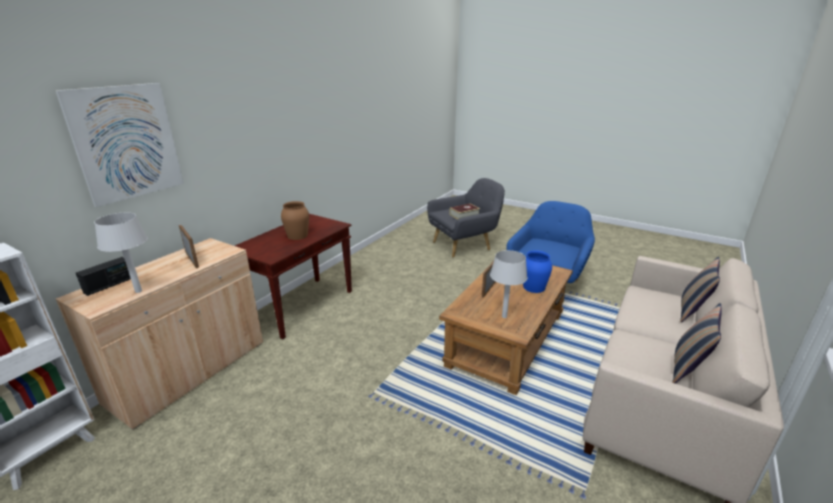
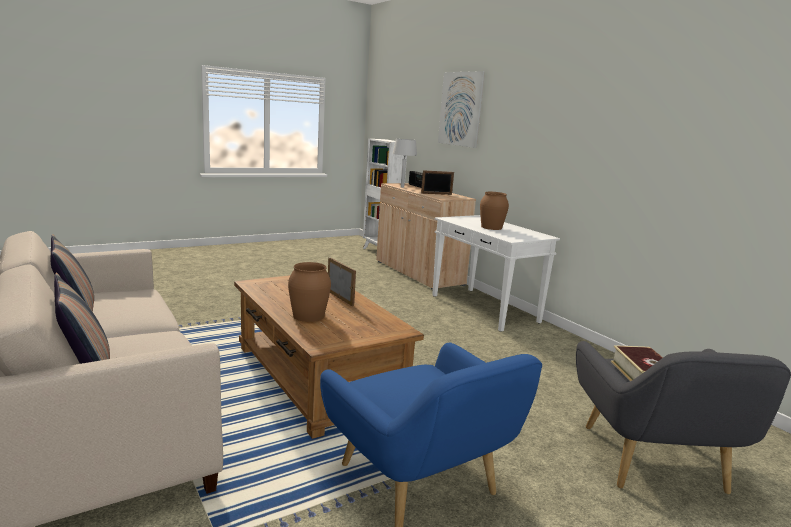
camera: 115 degrees right, 10 degrees down
(302, 306) = (485, 309): brown console table -> white console table
(504, 316) = (282, 287): grey table lamp -> none
(534, 287) = (308, 316): blue vase -> brown vase

